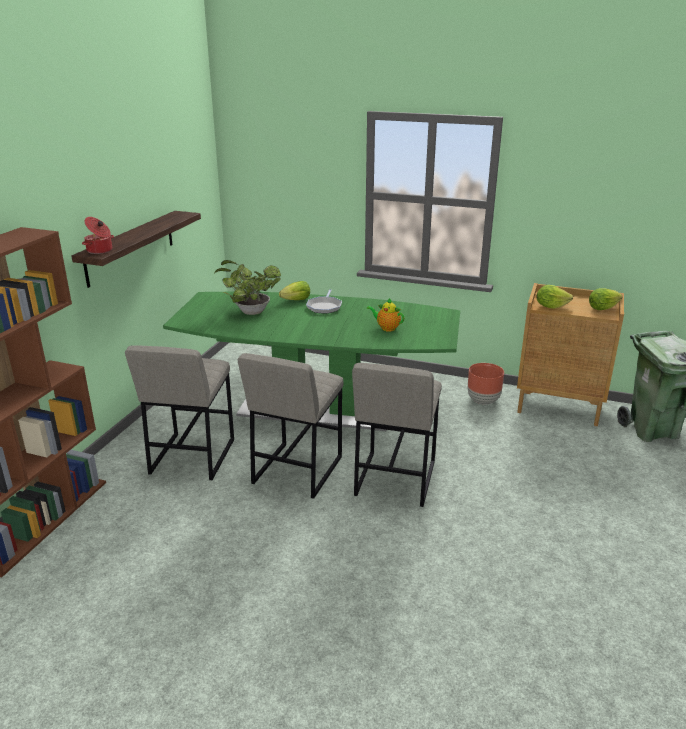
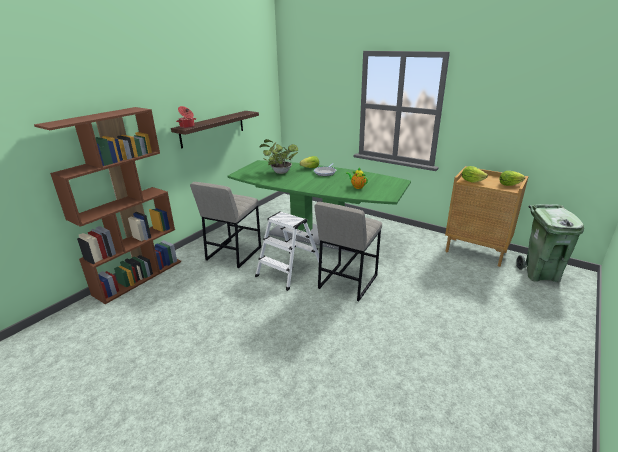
camera: 15 degrees right, 0 degrees up
(296, 471) = (289, 269): grey chair -> white step ladder
(483, 401) = (424, 242): brown planter -> none

